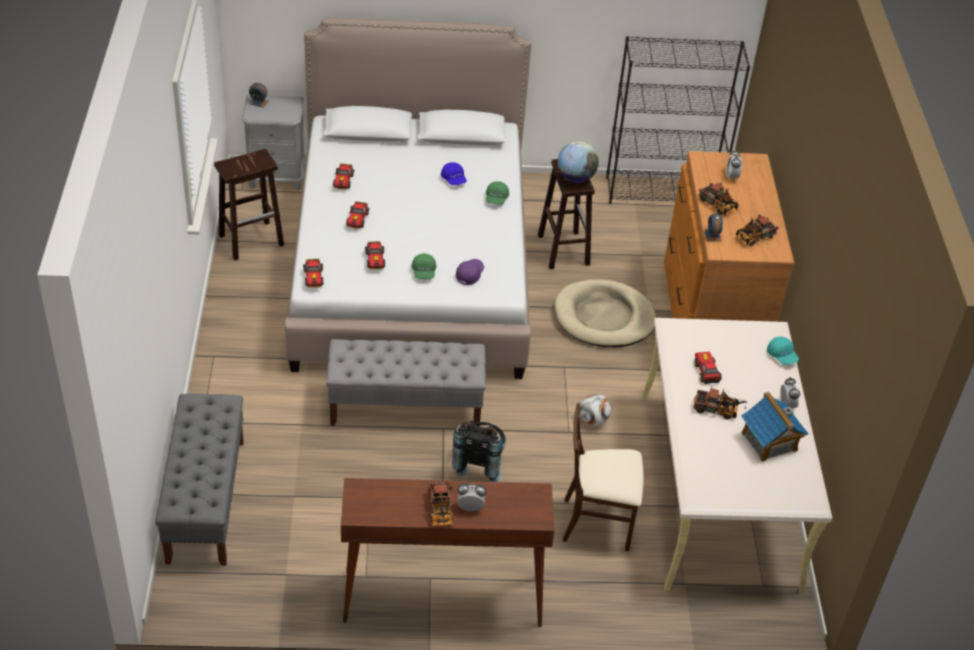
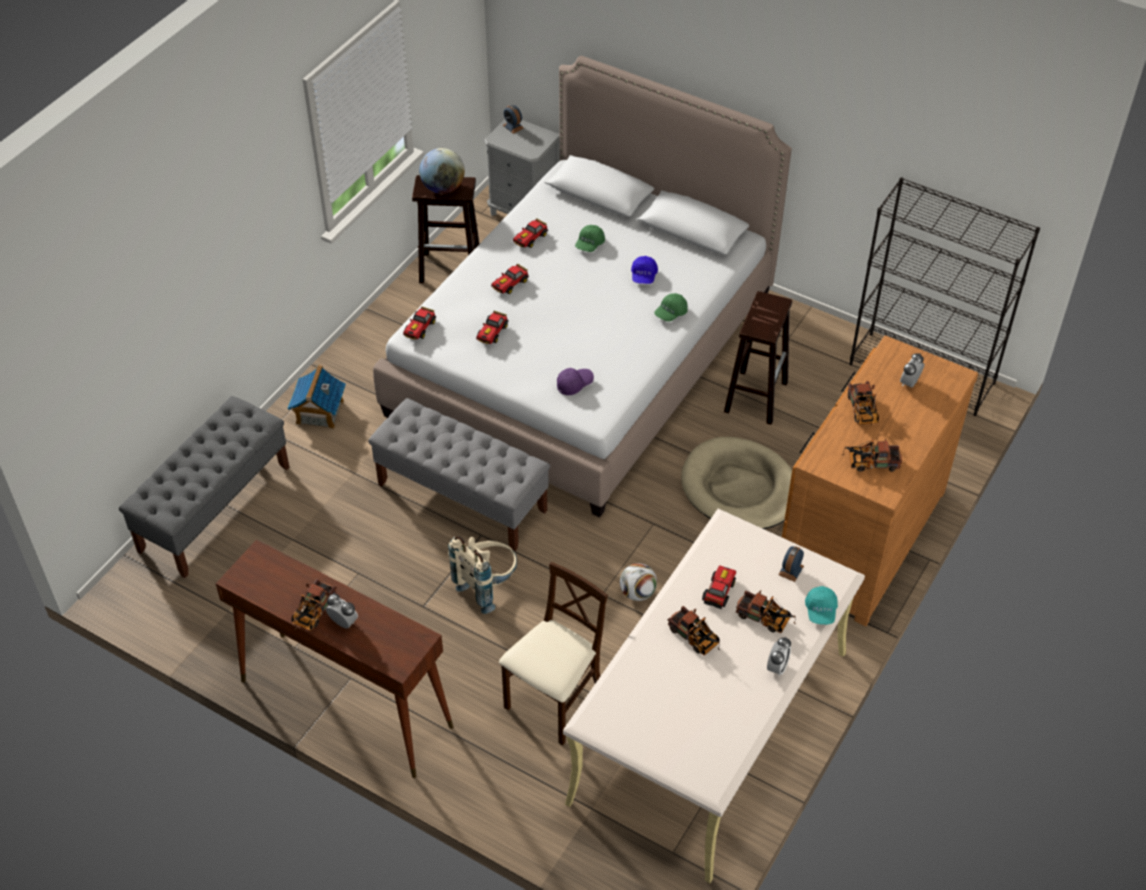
camera: 35 degrees right, 5 degrees up
(424, 272) = (531, 364): green cap -> green cap (589, 244)
(479, 463) = (487, 586): black backpack -> beige backpack
(576, 178) = (766, 321): globe -> globe (443, 188)
(598, 522) = (554, 701): beige chair -> beige chair turned 90 degrees clockwise
(712, 235) = (825, 442): alarm clock -> alarm clock (791, 570)
(752, 377) = (765, 619): none -> toy truck
(769, 442) = (721, 698): toy house -> toy house (319, 412)

